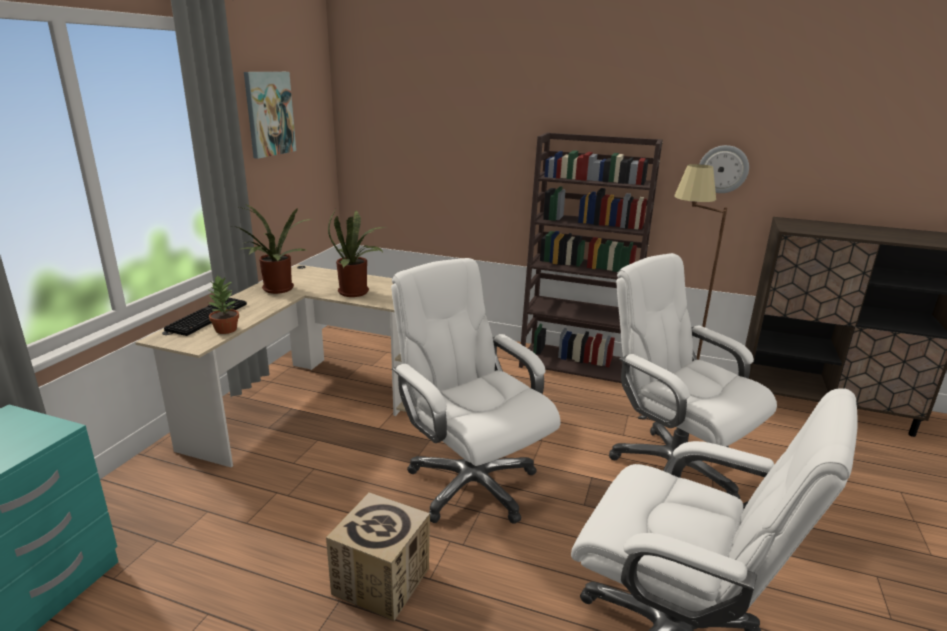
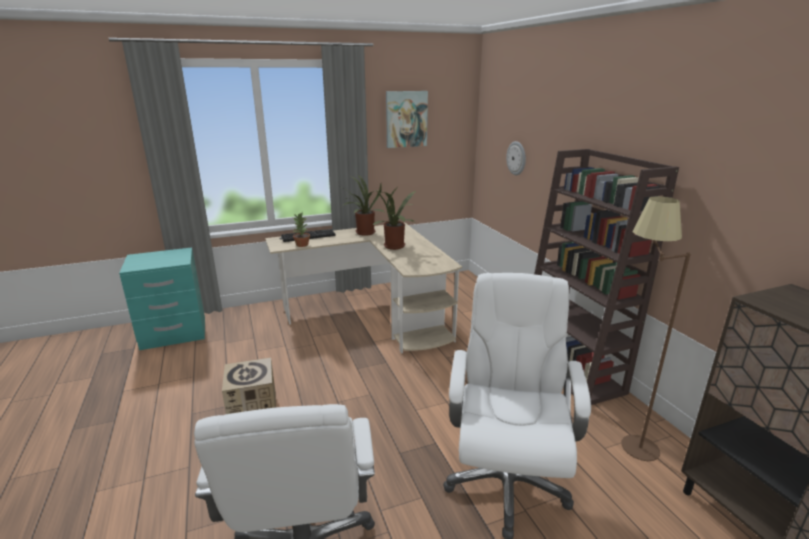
camera: 50 degrees right, 0 degrees up
(471, 483) = (364, 397): white office chair -> none
(723, 169) = (739, 211): wall clock -> wall clock (516, 158)

